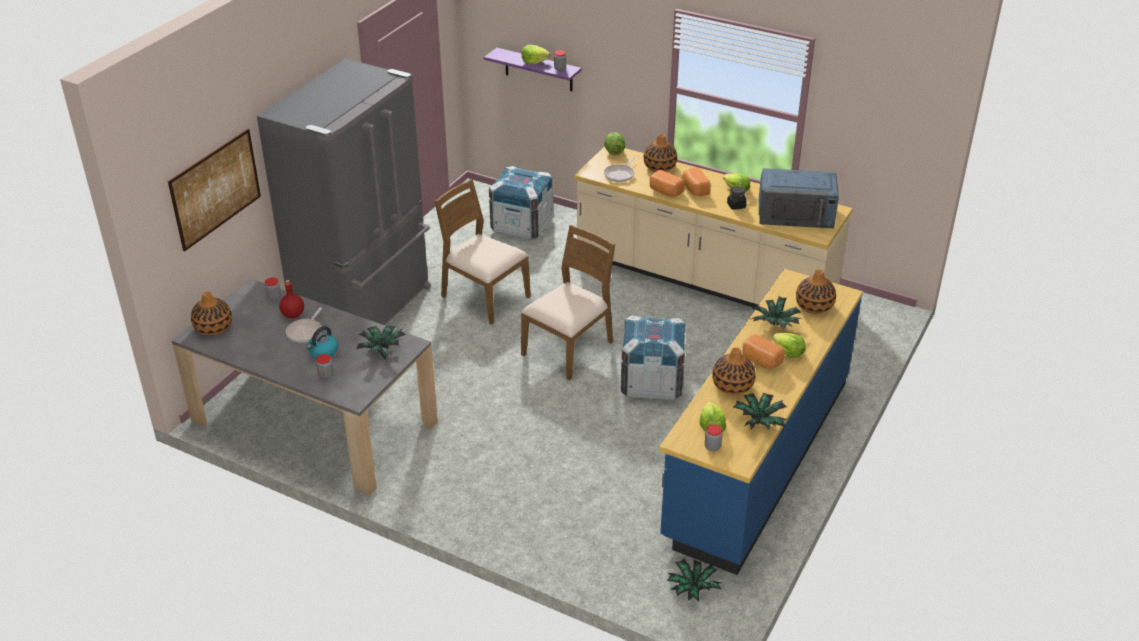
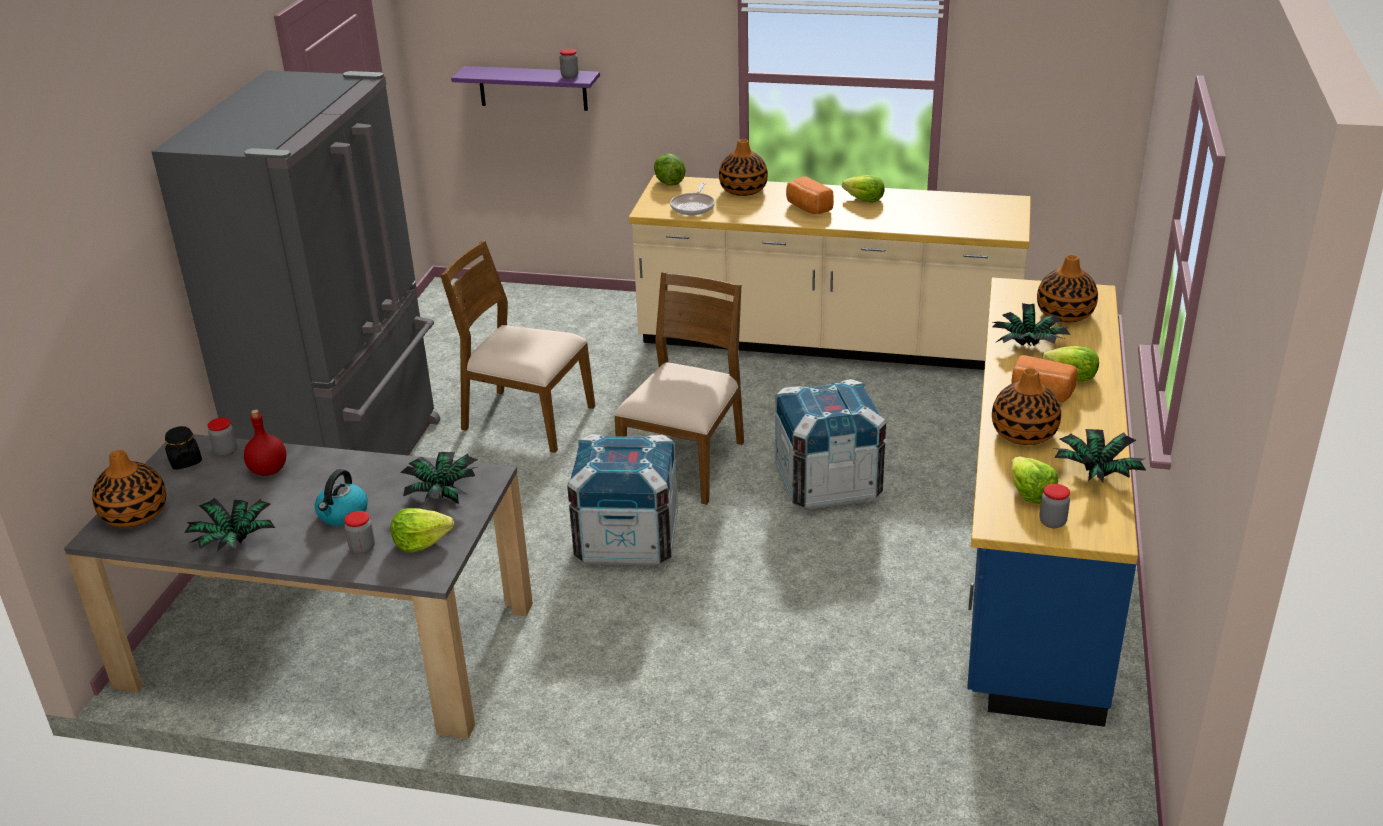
camera: 15 degrees left, 5 degrees down
(215, 188) = (102, 276): picture -> none
(306, 332) = (301, 491): frying pan -> none
(522, 226) = (540, 321): crate -> crate (627, 540)
(534, 61) = (528, 73): lettuce -> lettuce (421, 541)
(665, 191) = (768, 216): bread -> none
(693, 589) = (1052, 764): potted plant -> potted plant (235, 542)
(736, 205) = (876, 217): black jar -> black jar (185, 461)
(796, 213) = (963, 213): blue microwave -> none

